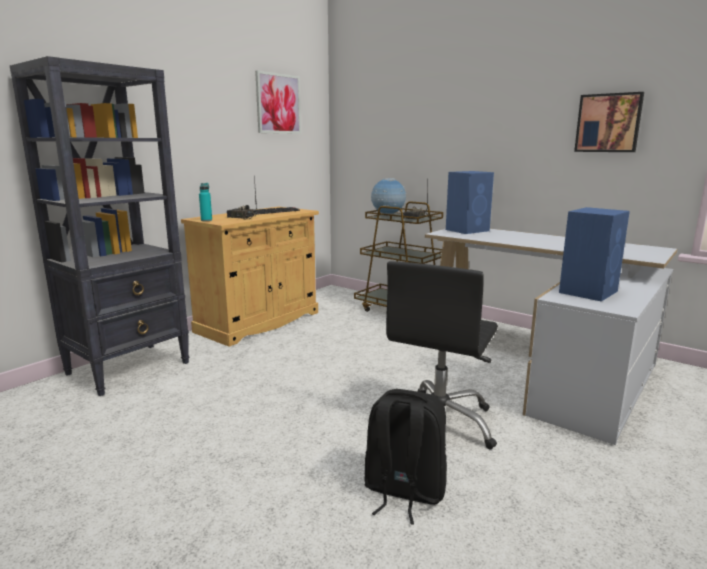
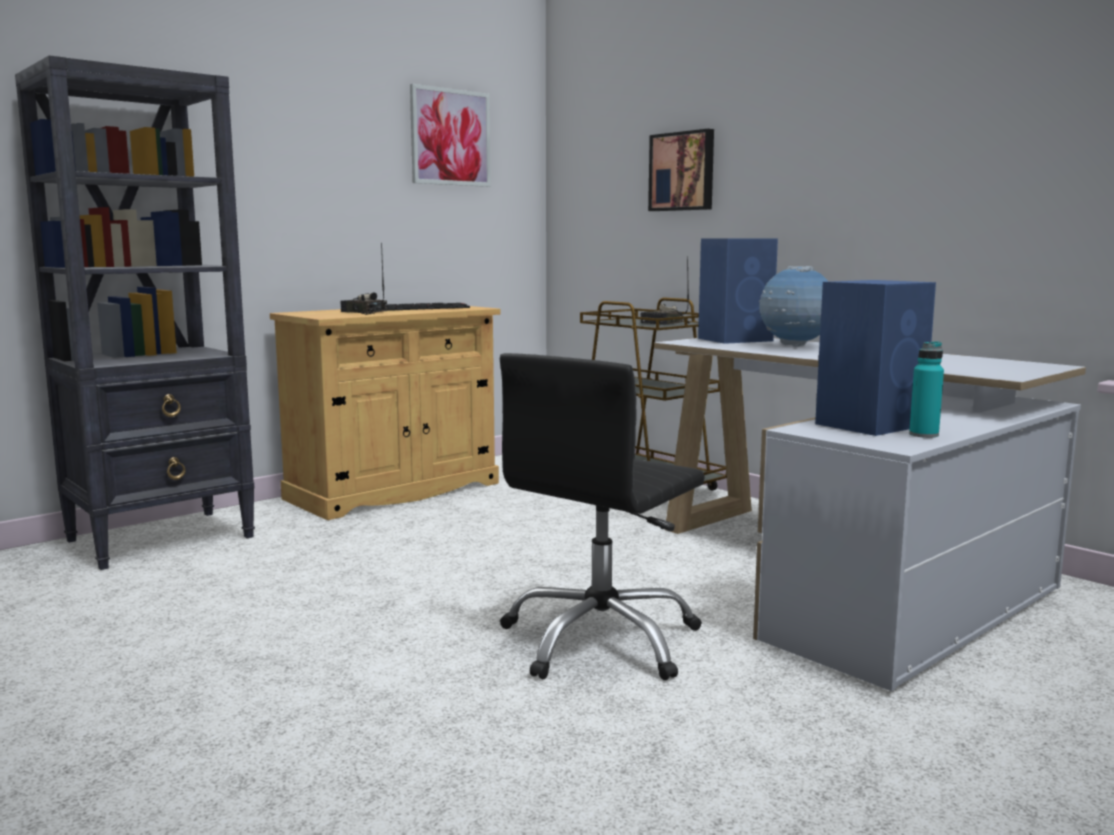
camera: 10 degrees right, 5 degrees down
(206, 220) = (305, 314): turquoise bottle -> turquoise bottle (923, 435)
(388, 216) = (621, 320): globe -> globe (795, 346)
(403, 492) = (482, 721): black backpack -> none
(608, 123) = (974, 149): picture -> picture (683, 171)

